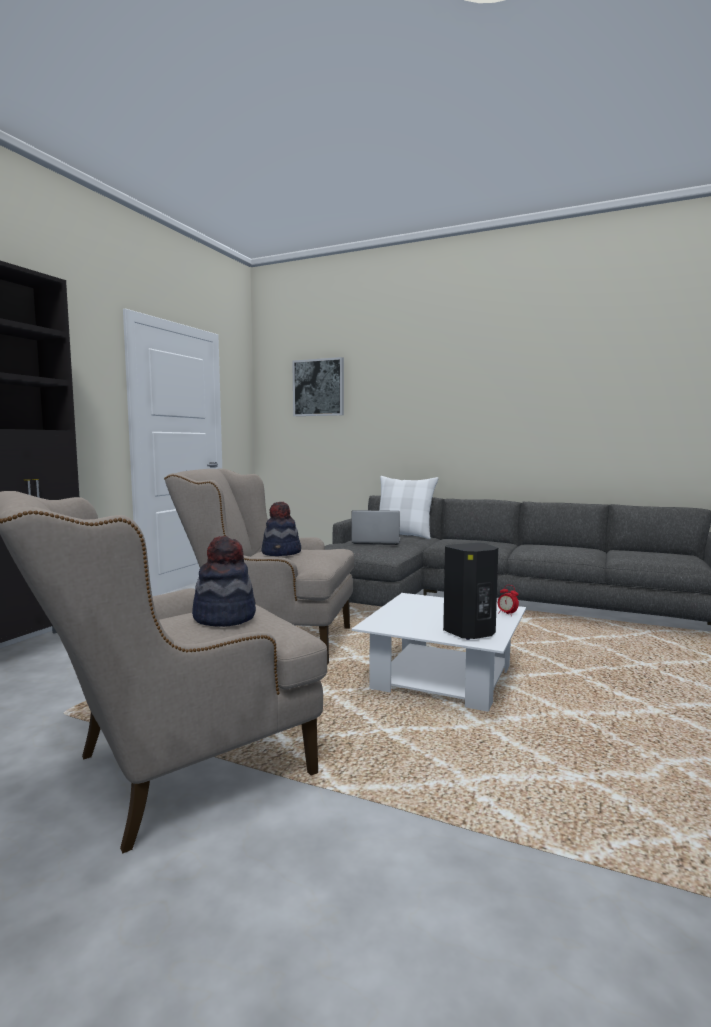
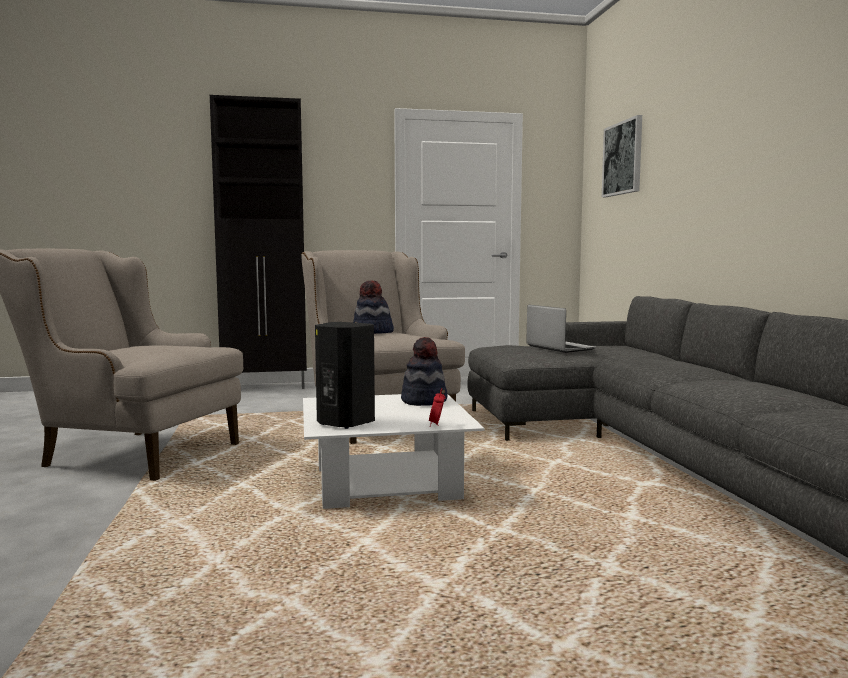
camera: 55 degrees right, 0 degrees up
(224, 617) = (151, 348): hat -> hat (424, 401)
(403, 535) = (638, 350): white pillow -> none

